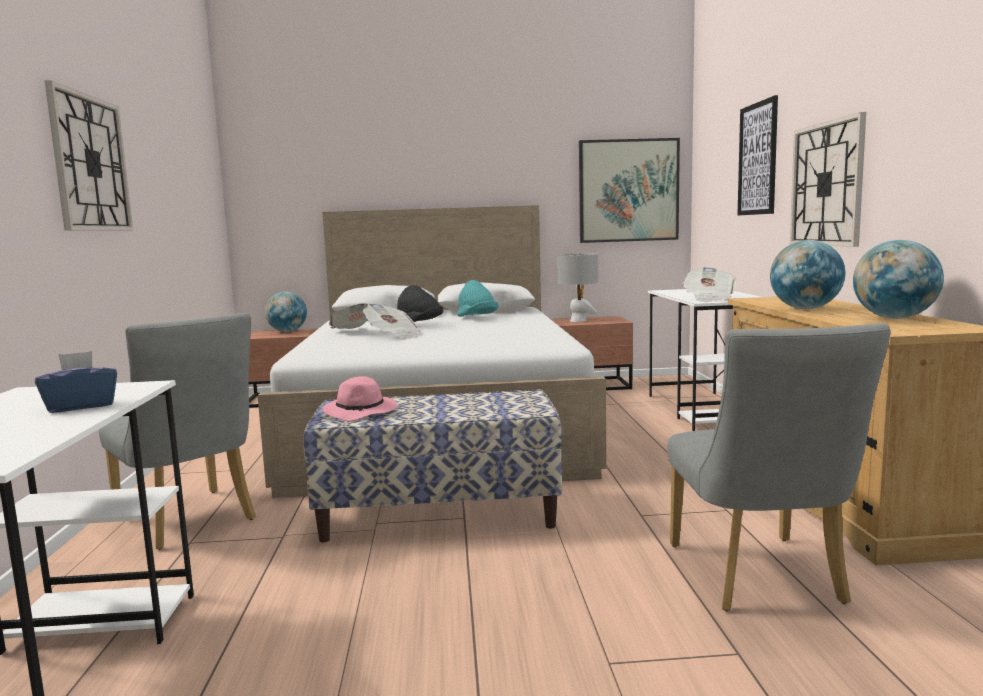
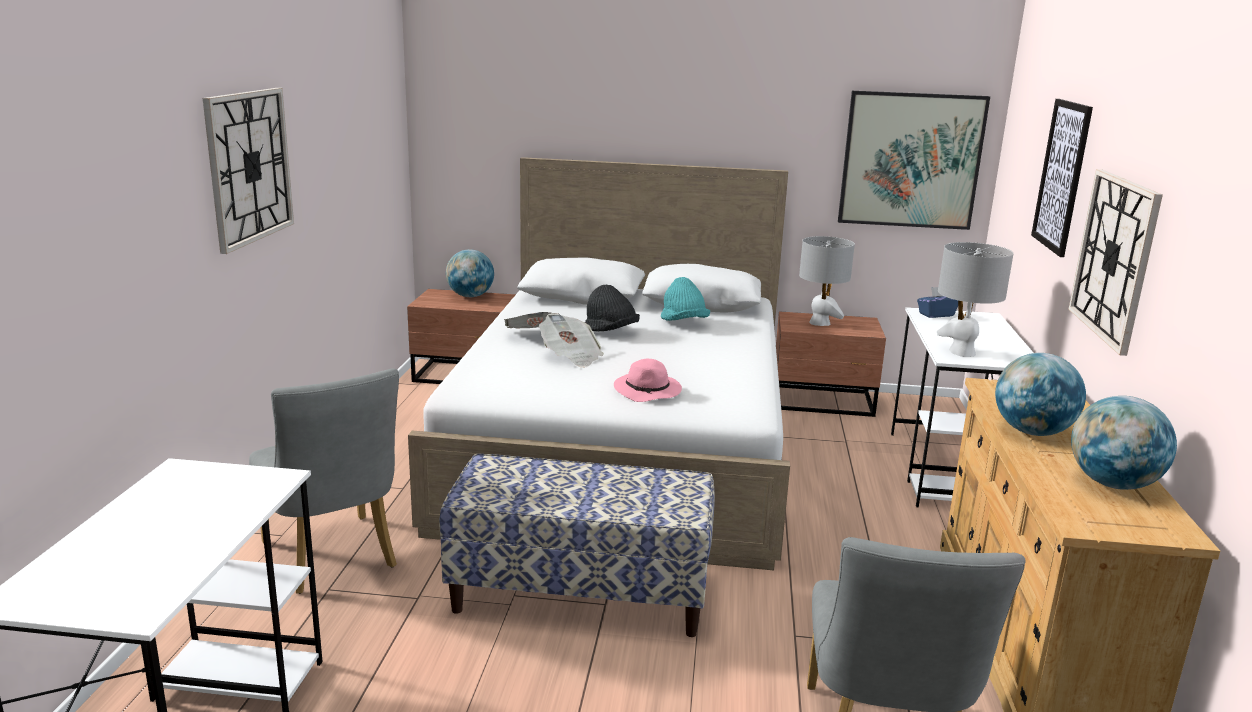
camera: 10 degrees right, 10 degrees up
(81, 406) = (220, 514): blue tissue box -> blue tissue box (936, 314)
(361, 412) = (505, 485): pink hat -> pink hat (648, 391)
(708, 299) = (962, 352): newspaper -> grey table lamp

